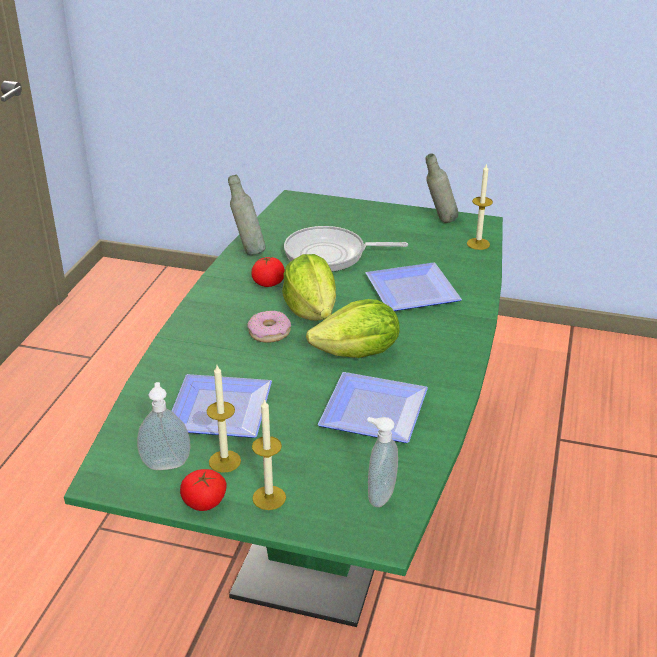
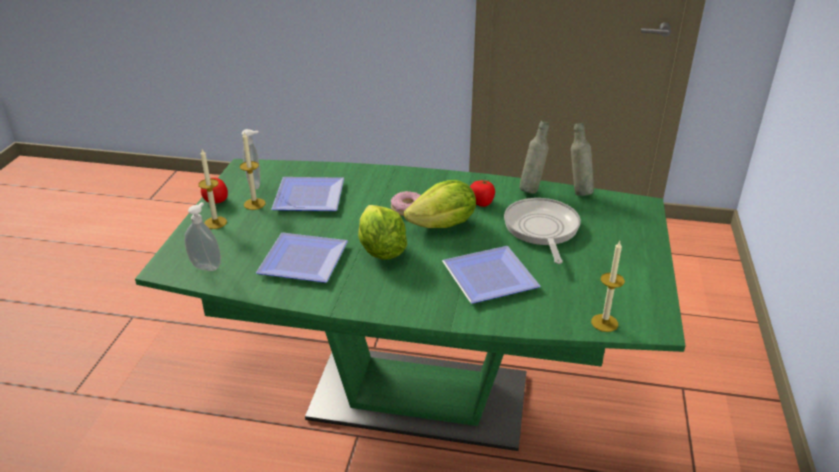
camera: 85 degrees right, 0 degrees up
(439, 222) = (643, 295): grey bottle -> grey bottle (578, 191)

